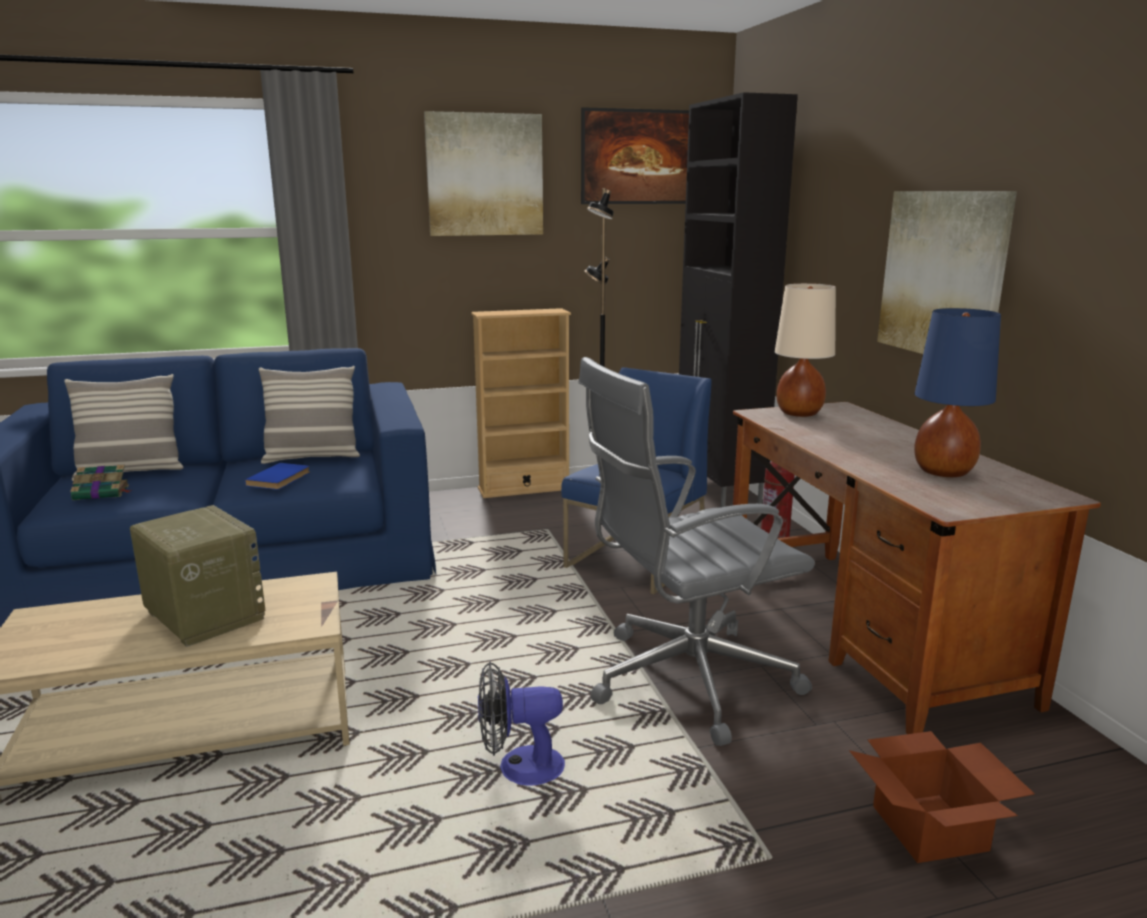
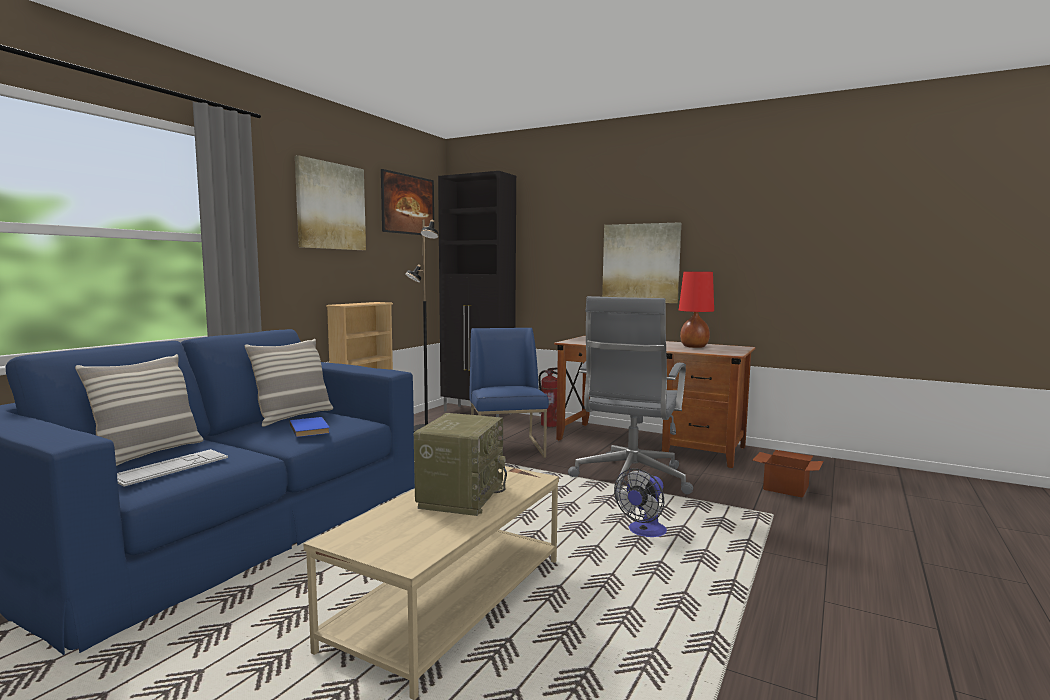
camera: 45 degrees left, 10 degrees down
(102, 493) = (171, 468): book -> keyboard
(203, 615) = (460, 496): radio -> radio turned 105 degrees clockwise
(798, 413) = (583, 340): beige table lamp -> none
(942, 472) = (694, 347): blue table lamp -> red table lamp

